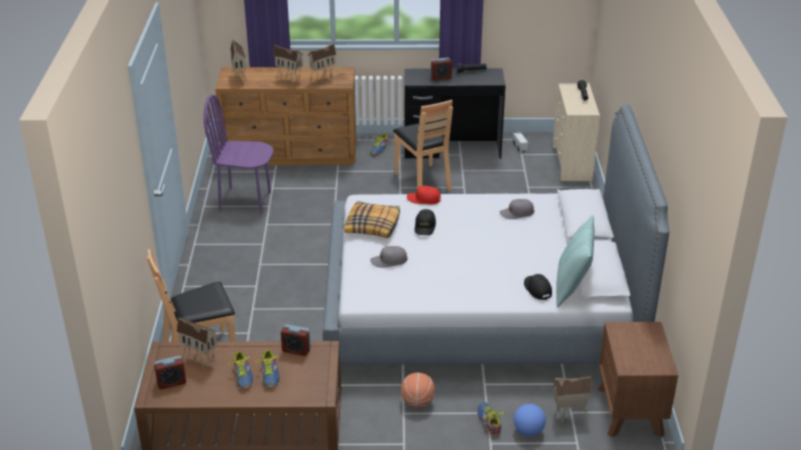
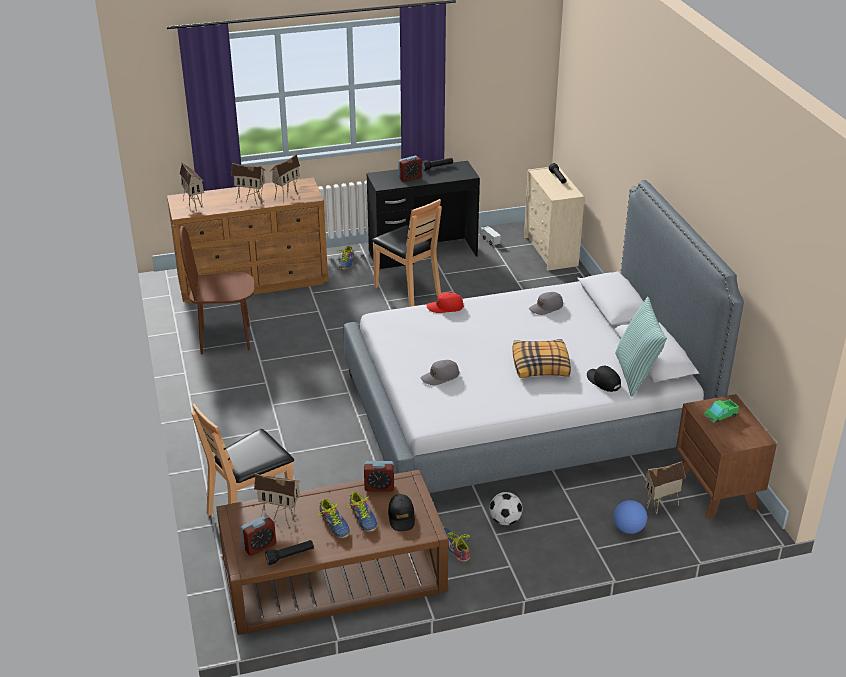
camera: 15 degrees left, 0 degrees up
(192, 396) = (290, 556): none -> black flashlight
(245, 201) = (225, 339): purple chair -> brown chair
(373, 226) = (405, 343): pillow -> pillow (541, 365)
(417, 402) = (505, 521): basketball -> football
(425, 226) = (460, 335): black cap -> black cap (401, 517)
(488, 421) = (585, 526): shoe -> shoe (454, 547)
(635, 339) = (720, 416): none -> toy truck

